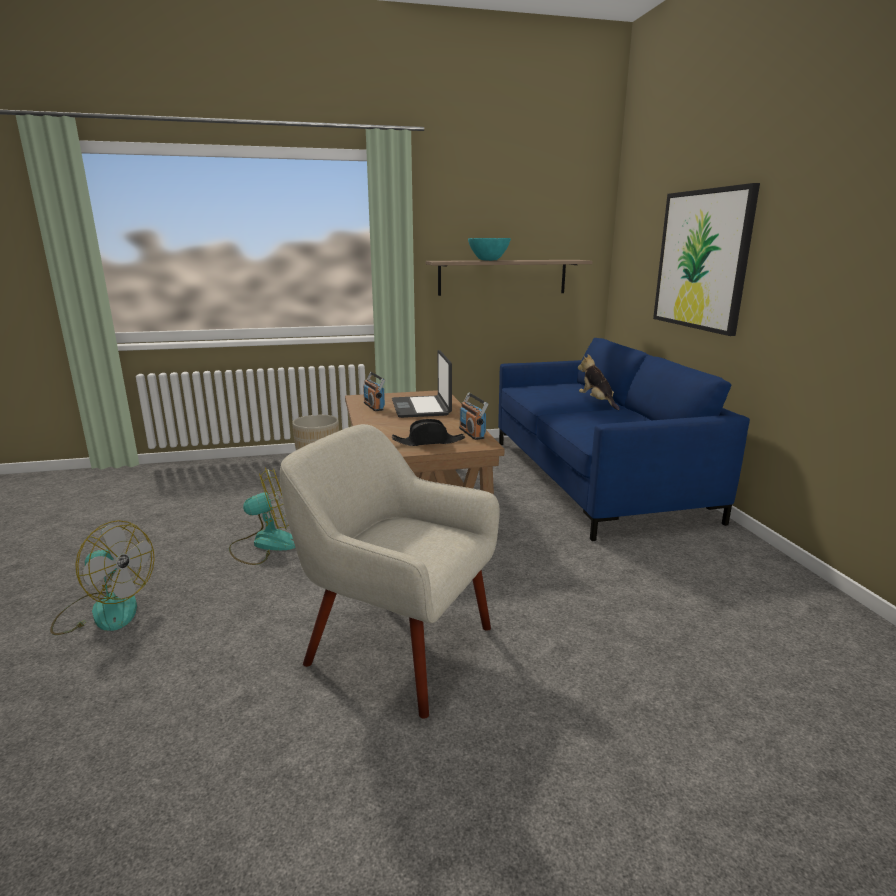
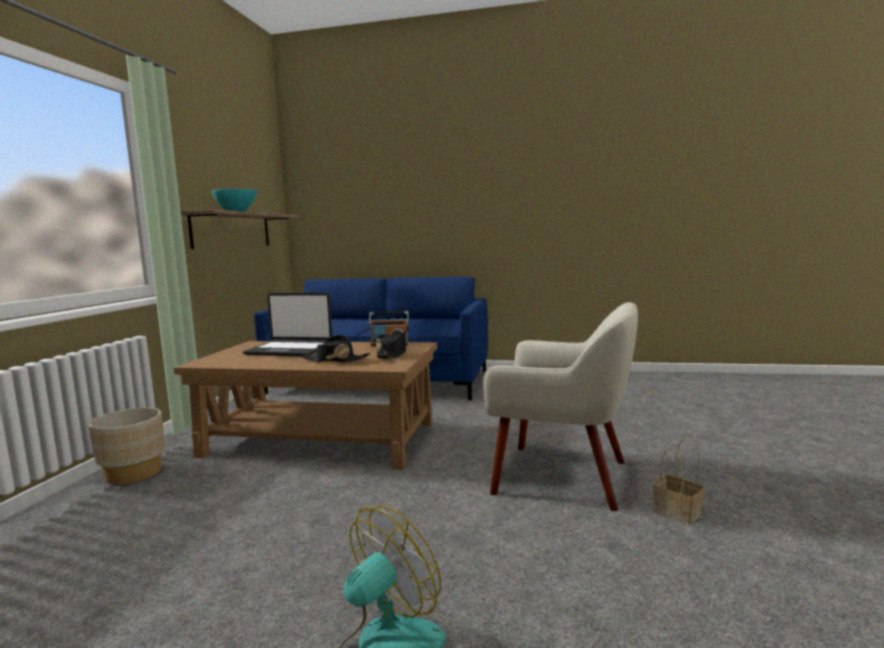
camera: 65 degrees left, 10 degrees down
(264, 544) = (326, 522): fan -> none
(332, 750) = (679, 512): none -> basket
(374, 406) = (248, 361): radio -> none
(390, 429) = (335, 360): none -> black hat
(397, 645) = (563, 476): beige armchair -> beige armchair turned 120 degrees counterclockwise
(597, 402) = (366, 321): plush toy -> none
(702, 260) = (407, 208): picture -> none

